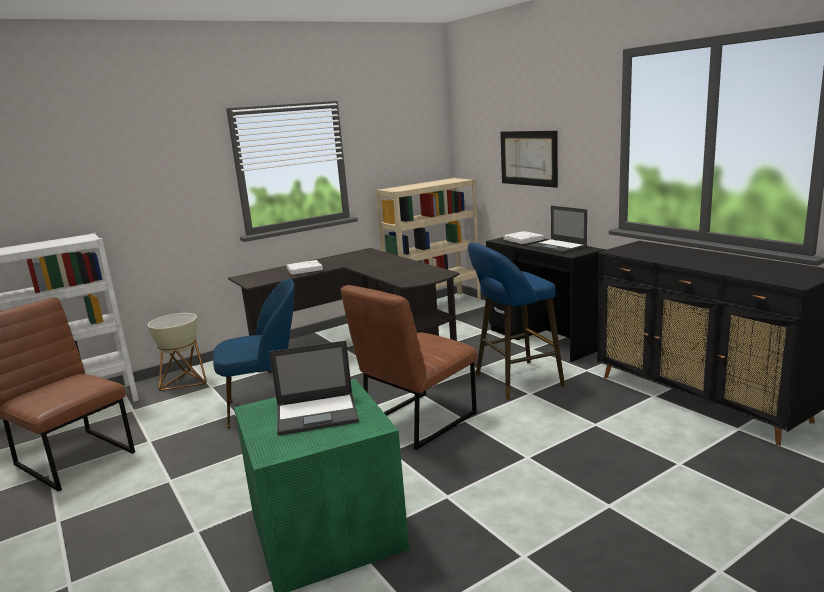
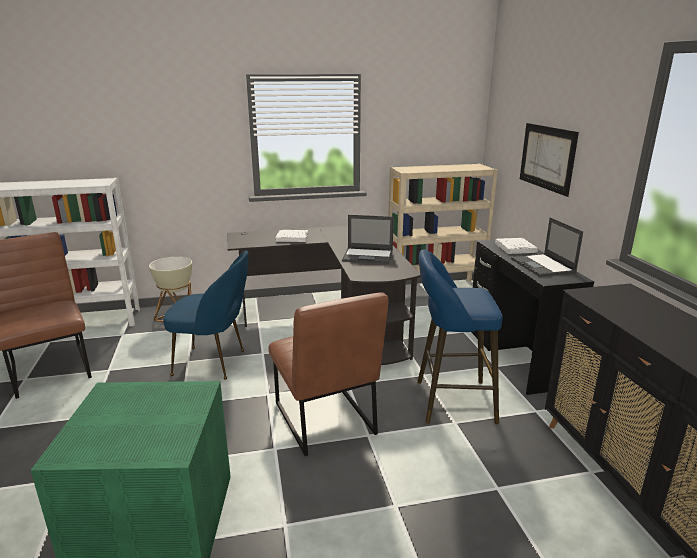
camera: 20 degrees right, 5 degrees up
(318, 414) = (146, 417): laptop -> laptop (368, 256)
(417, 420) = (325, 420): brown chair -> brown chair turned 90 degrees counterclockwise

